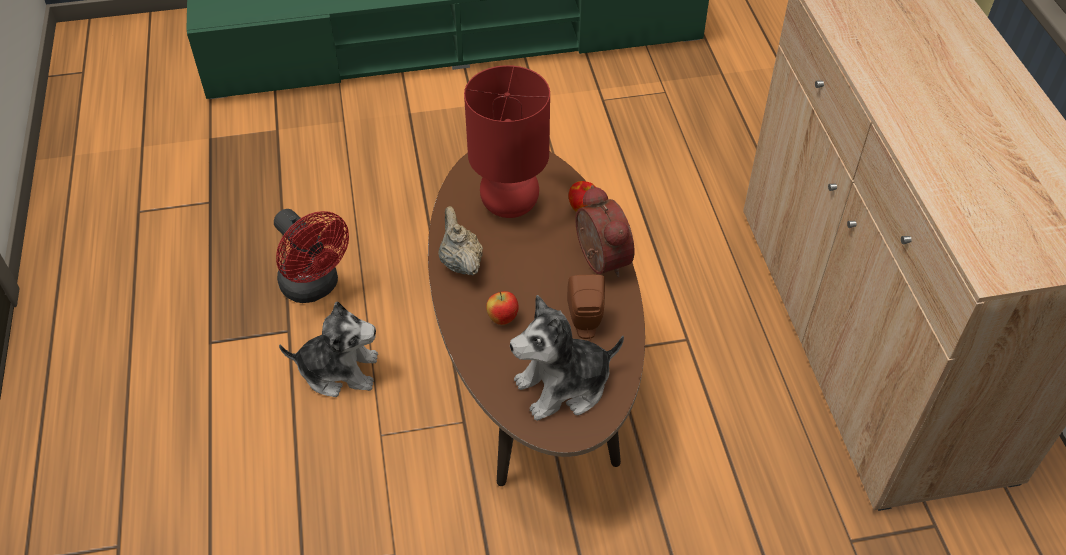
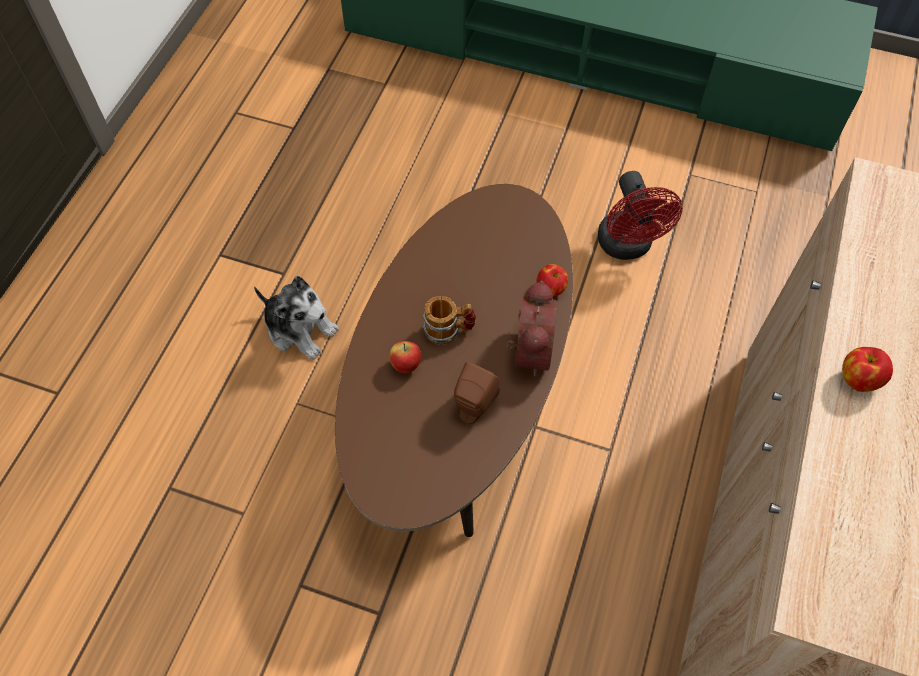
camera: 30 degrees right, 10 degrees up
(315, 287) = (327, 244): red fan -> red fan (627, 246)
(460, 262) = (406, 292): beige teapot -> none
(509, 205) = (485, 256): red table lamp -> none
(520, 275) = (449, 330): none -> mug
(564, 386) = (414, 457): plush toy -> none
(907, 118) = (858, 379): none -> apple

